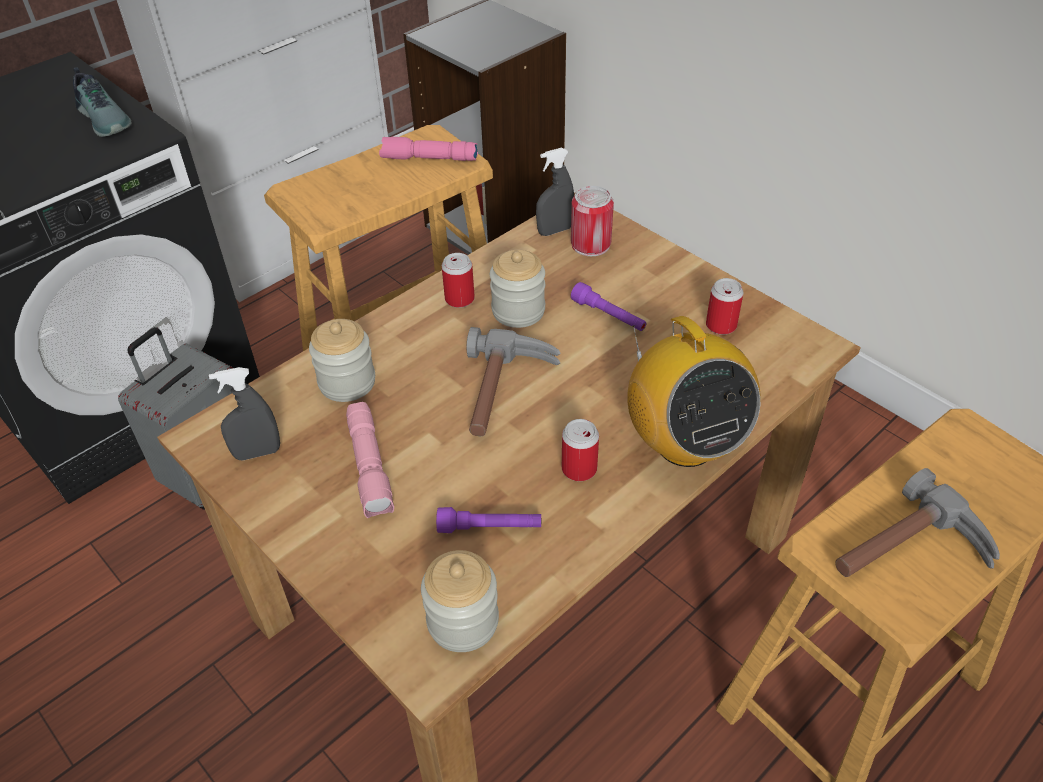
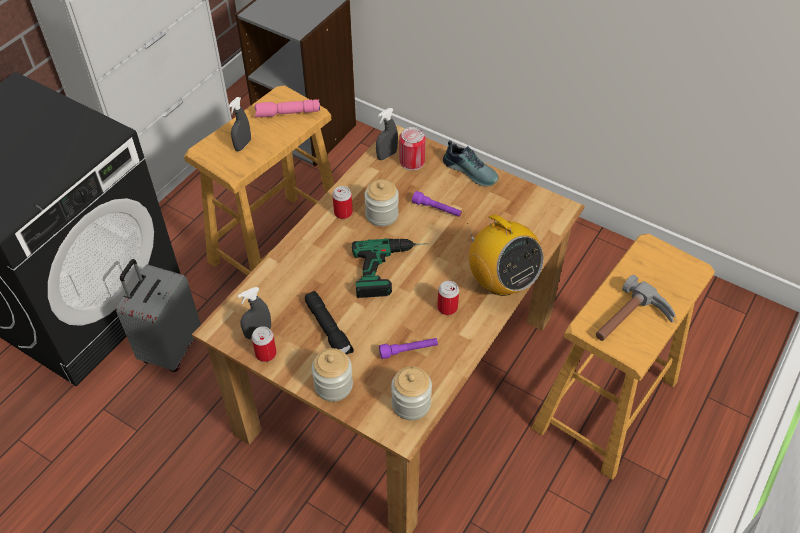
camera: 15 degrees left, 5 degrees up
(106, 119) = (73, 125): shoe -> shoe (471, 171)
(347, 382) = (294, 279): jar -> jar (333, 385)
(349, 190) = (243, 145): none -> grey spray bottle
(371, 467) = (329, 329): pink flashlight -> black flashlight
(506, 393) = (392, 269): hammer -> power drill
(721, 325) = (503, 205): can -> can (266, 353)

